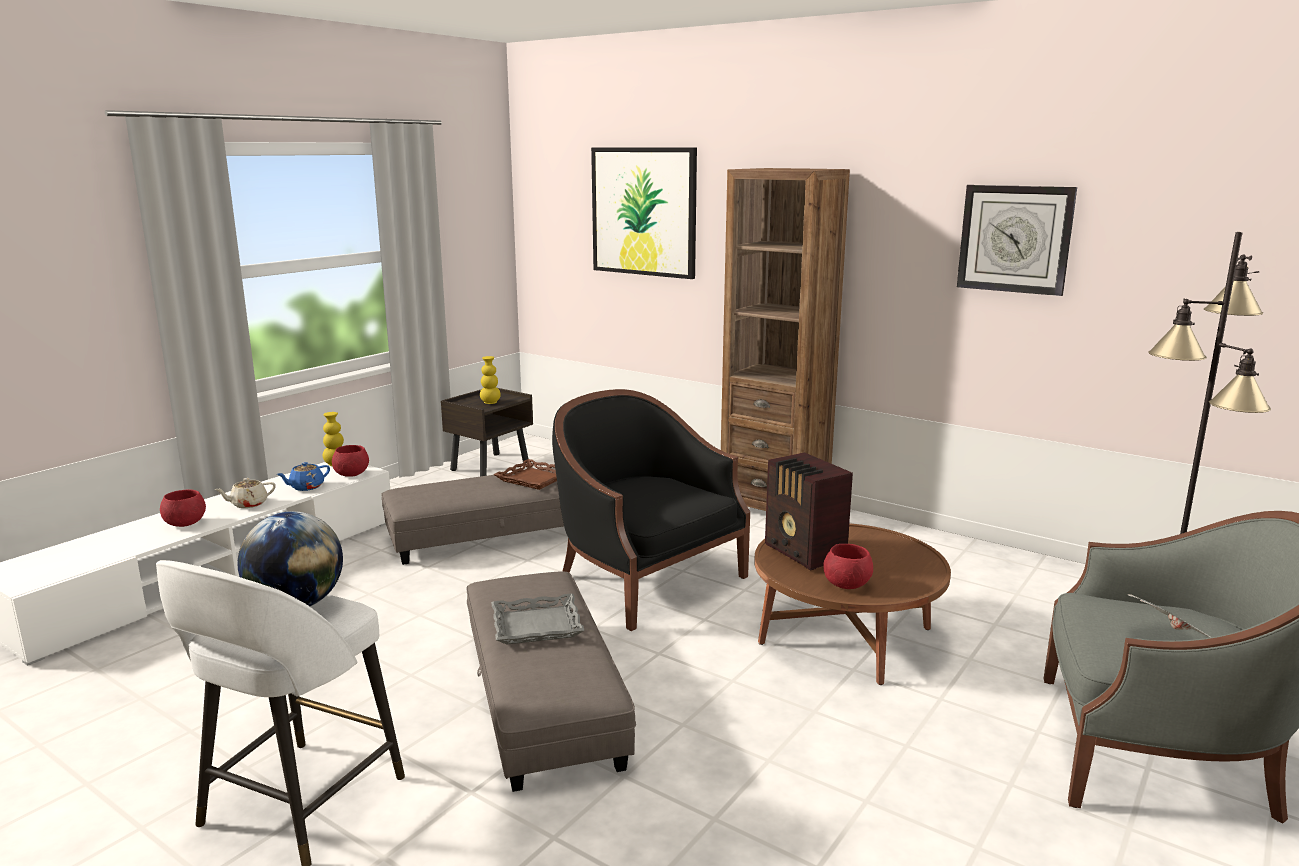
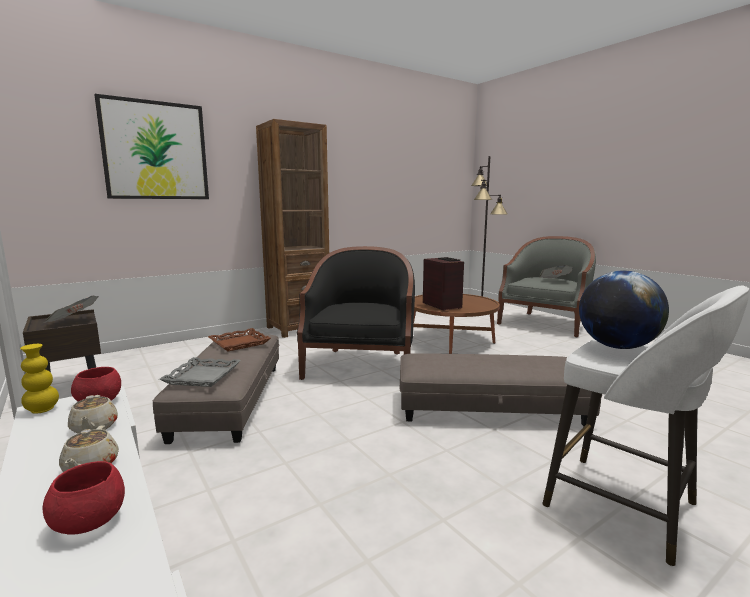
camera: 70 degrees left, 5 degrees down
(306, 487) = (94, 428): blue teapot -> beige teapot
(490, 403) = (73, 322): yellow vase -> newspaper
(536, 626) = (489, 362): grey tray -> grey tray (203, 376)
(646, 580) = (360, 366): black armchair -> black armchair turned 120 degrees clockwise
(804, 553) = (442, 305): radio -> radio turned 105 degrees counterclockwise
(846, 585) = (477, 306): red bowl -> none
(1015, 239) = (379, 169): wall clock -> none

